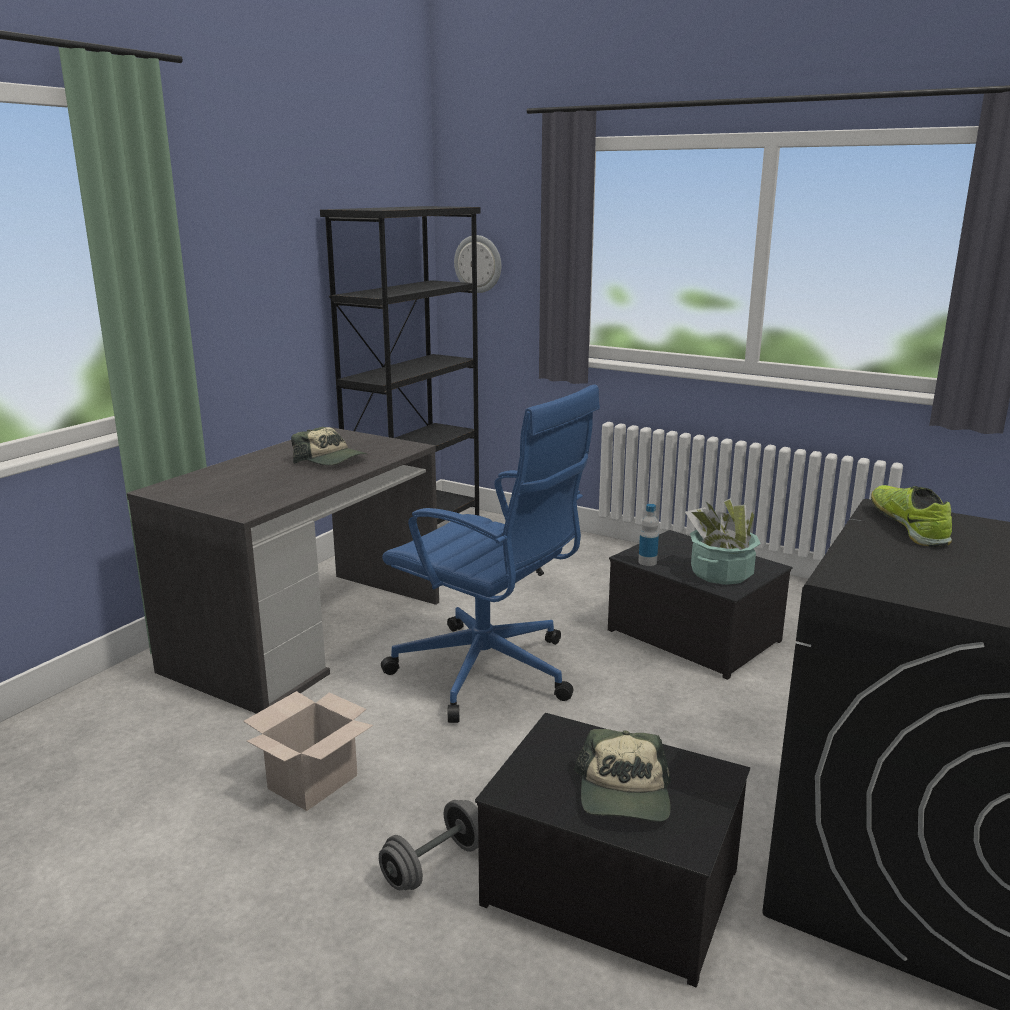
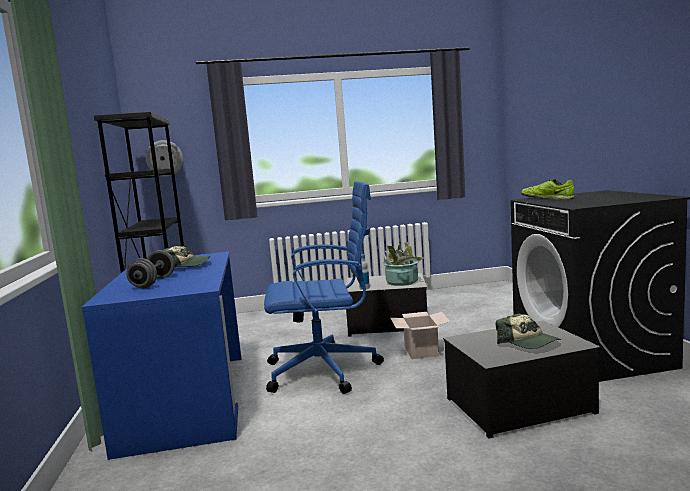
camera: 40 degrees left, 10 degrees down
(307, 634) = (186, 399): grey desk -> blue desk
(313, 780) = (323, 445): cardboard box -> cardboard box (420, 351)
(434, 865) = (444, 438): grey dumbbell -> grey dumbbell (153, 282)

